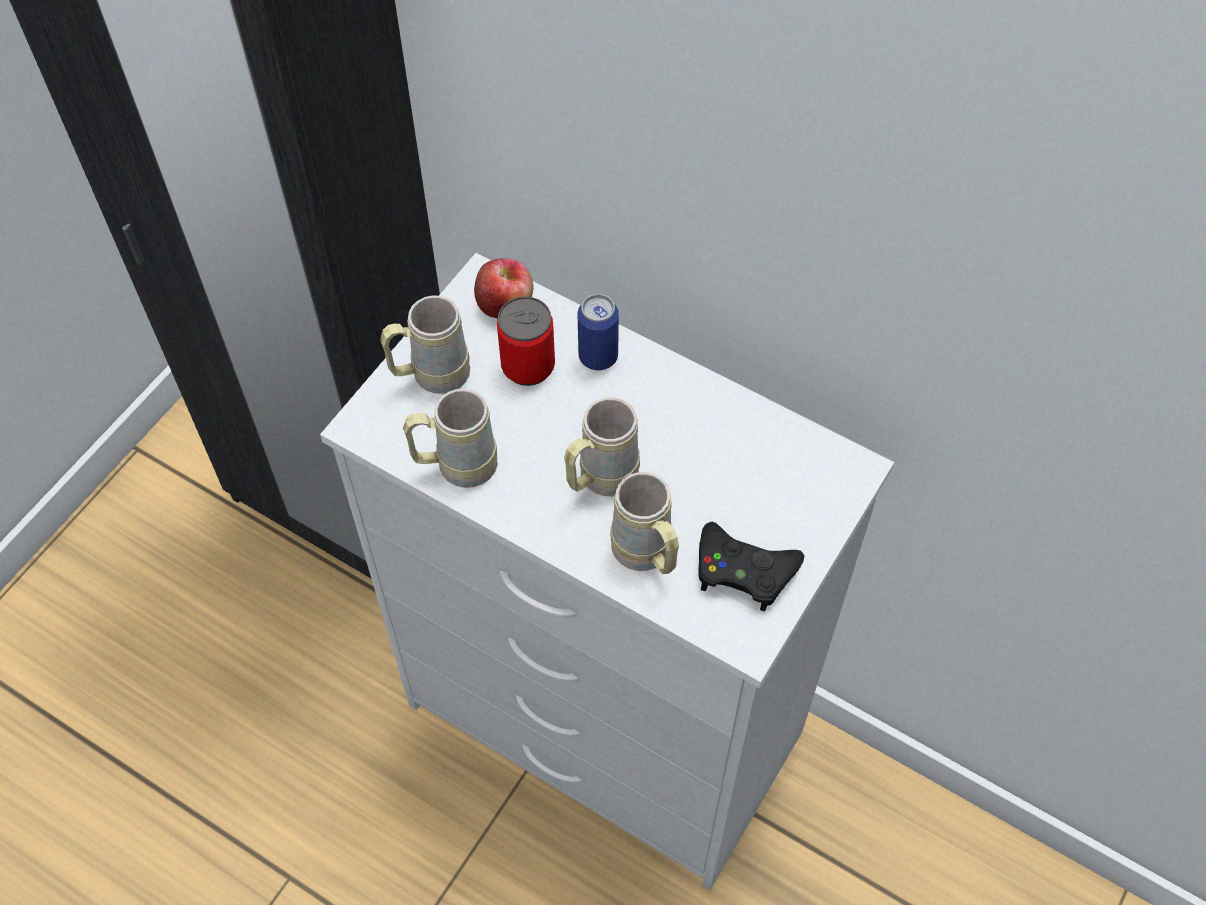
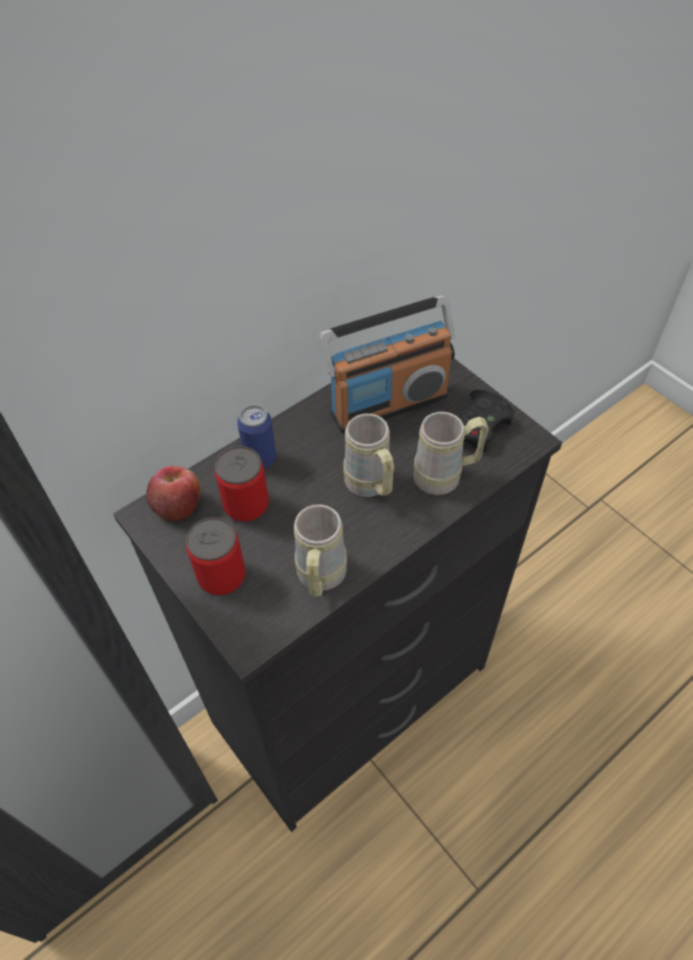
camera: 70 degrees left, 5 degrees down
(430, 376) = (222, 576): beige mug -> can
(606, 723) = (354, 694): white dresser -> black dresser
(740, 462) = (388, 403): none -> radio

